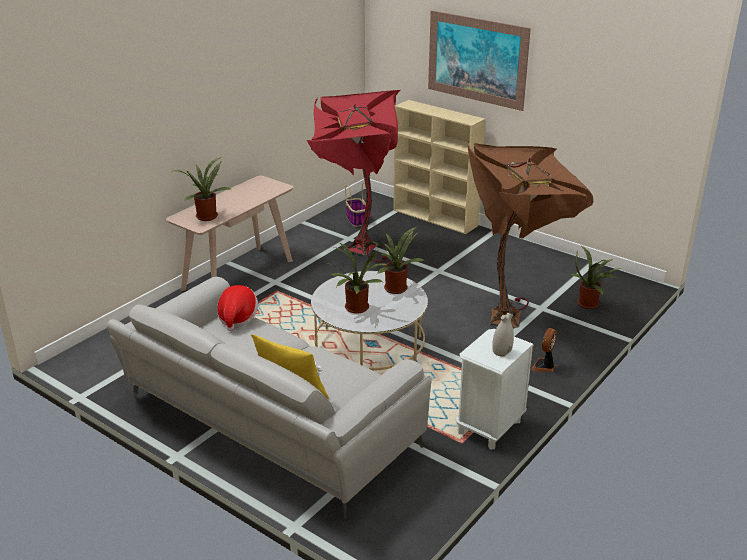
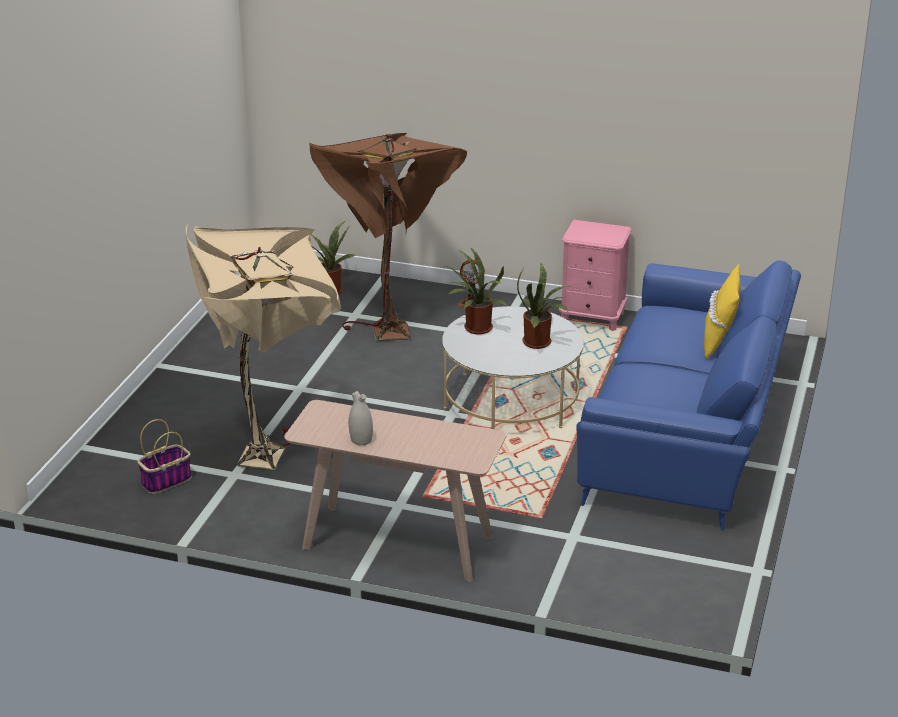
camera: 110 degrees left, 0 degrees up
(206, 216) = (453, 442): potted plant -> none
(237, 318) = (623, 401): hat -> none
(267, 424) = (688, 431): grey sofa -> blue sofa
(356, 251) = (274, 460): red floor lamp -> beige floor lamp
(436, 218) = (134, 415): beige bookcase -> none
(477, 59) = (107, 157): picture -> none
(489, 427) = (592, 318): white nightstand -> pink nightstand
(502, 351) = (599, 230): white vase -> white vase (361, 439)

